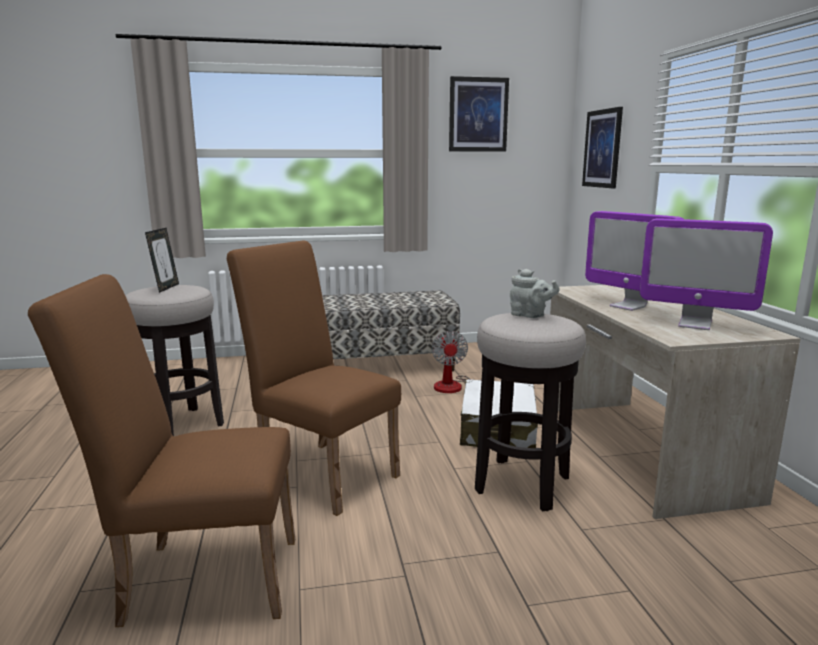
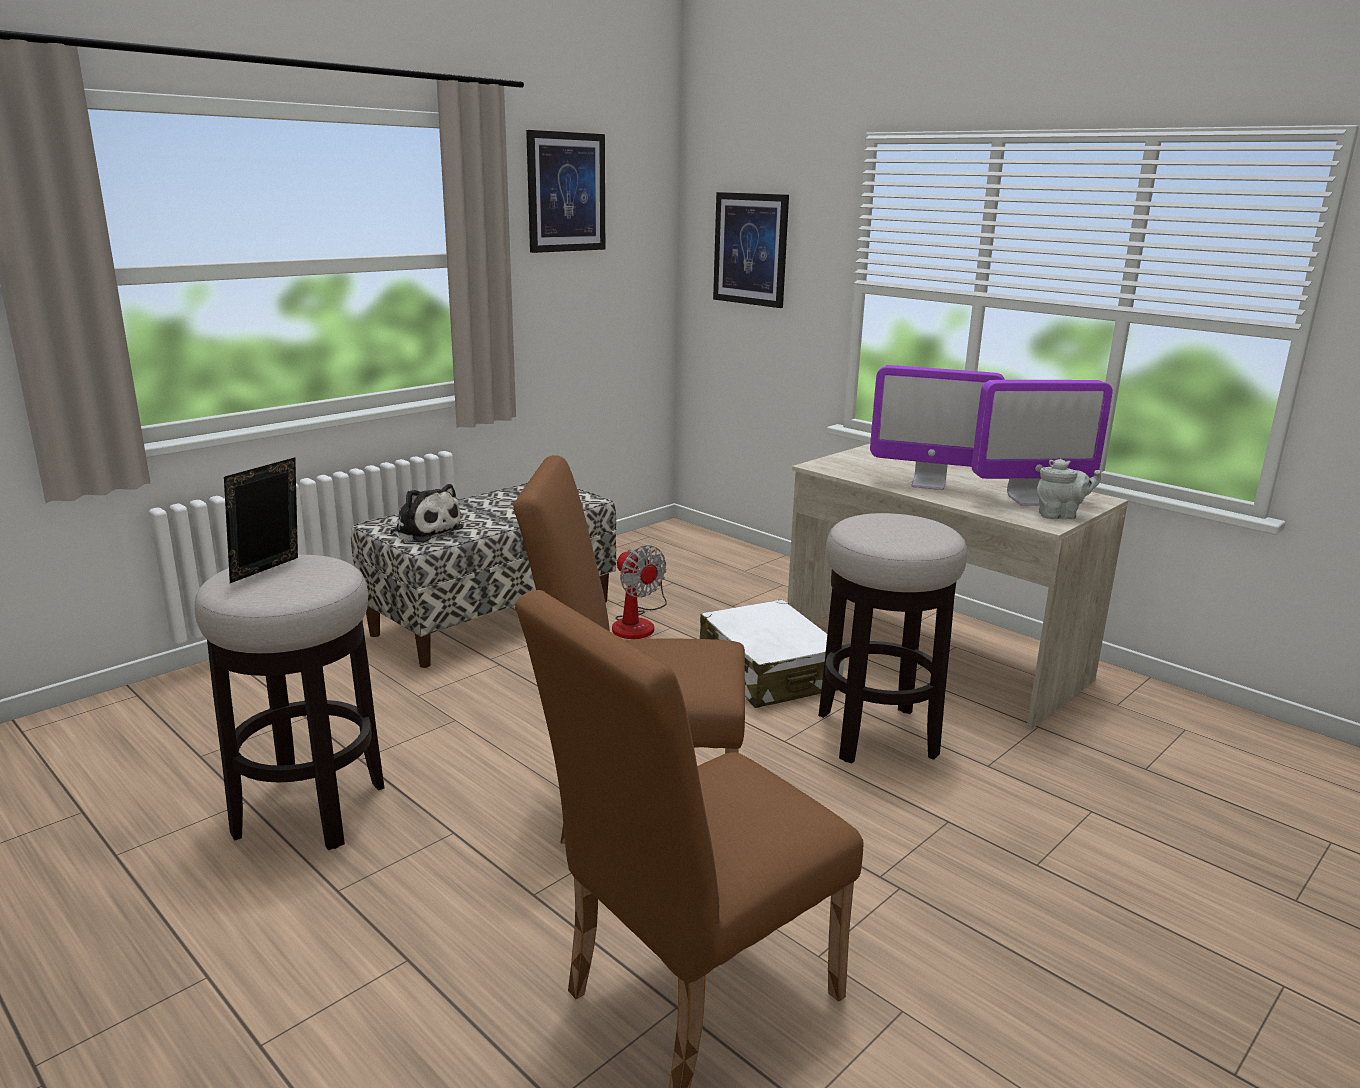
camera: 35 degrees left, 5 degrees up
(165, 288) = (269, 571): picture frame -> picture frame turned 120 degrees counterclockwise
(333, 303) = (424, 531): none -> plush toy
(530, 316) = (884, 521): grey teapot -> grey teapot (1060, 515)

